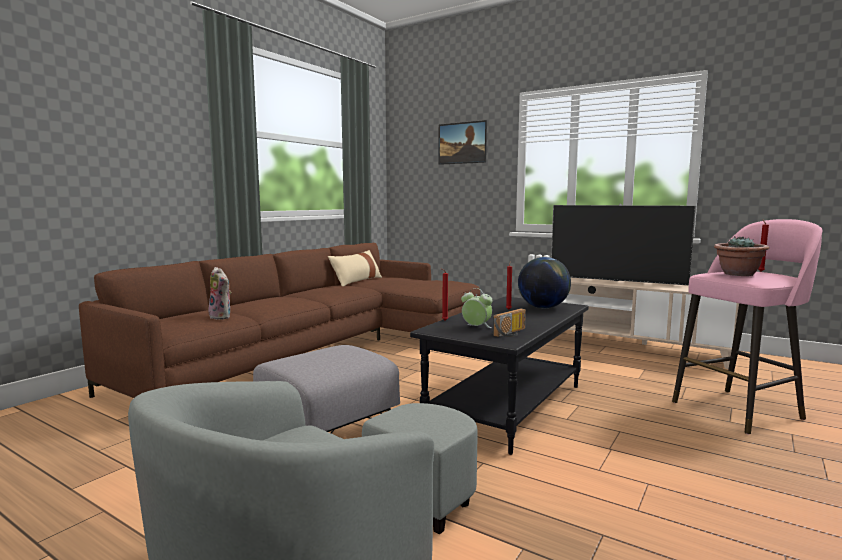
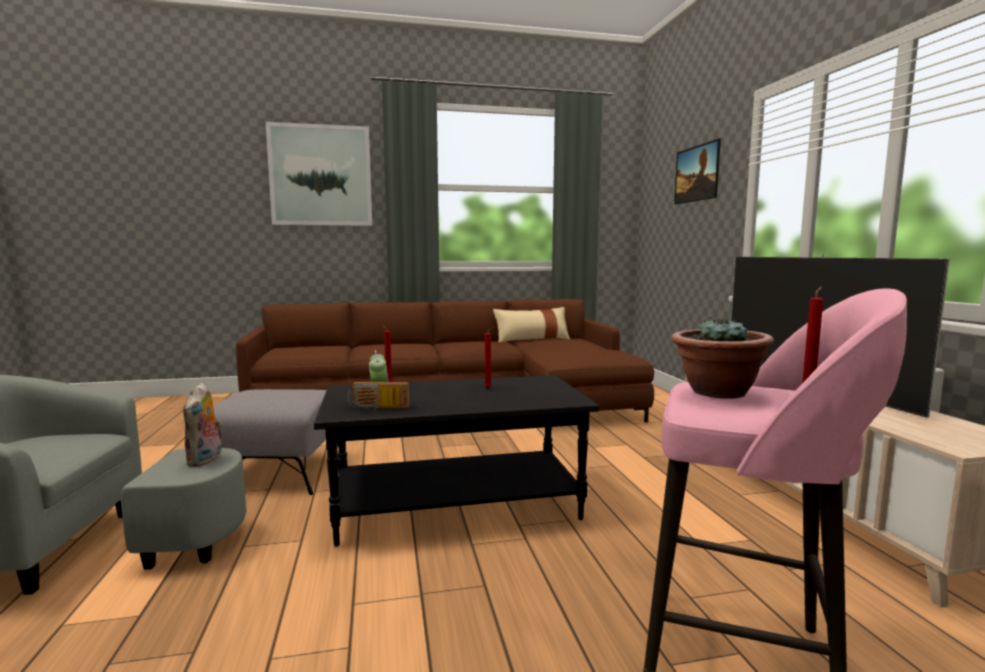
camera: 45 degrees right, 0 degrees up
(129, 107) = (321, 176): none -> picture
(222, 317) = (324, 351): plush toy -> plush toy (206, 460)
(543, 307) = (531, 394): globe -> none

